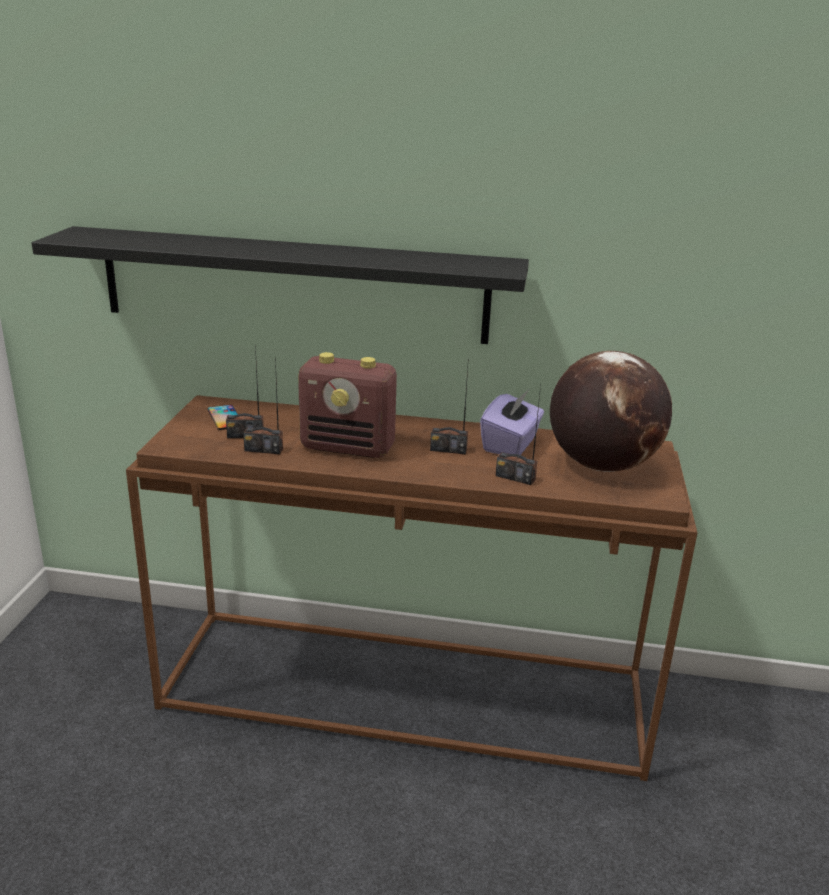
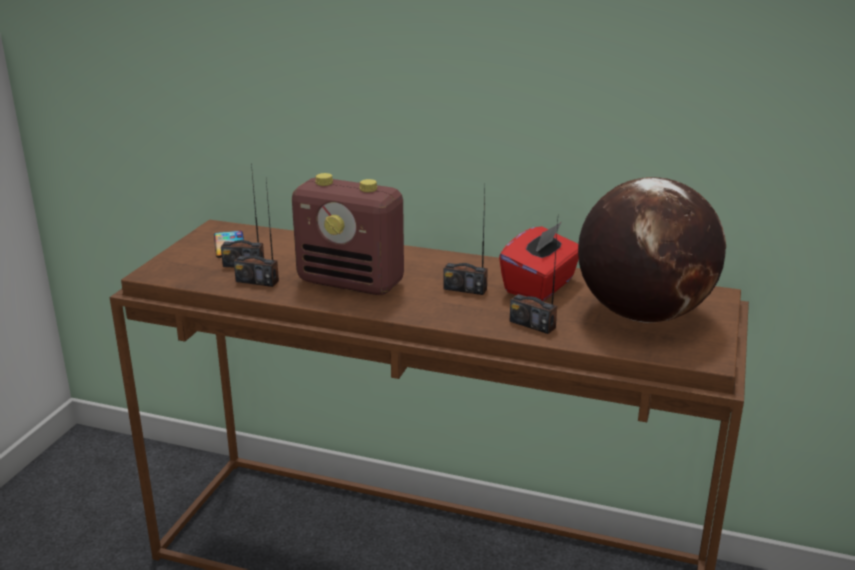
camera: 10 degrees right, 0 degrees up
(293, 285) = (309, 98): black shelf -> none
(510, 444) = (540, 286): purple tissue box -> red tissue box

